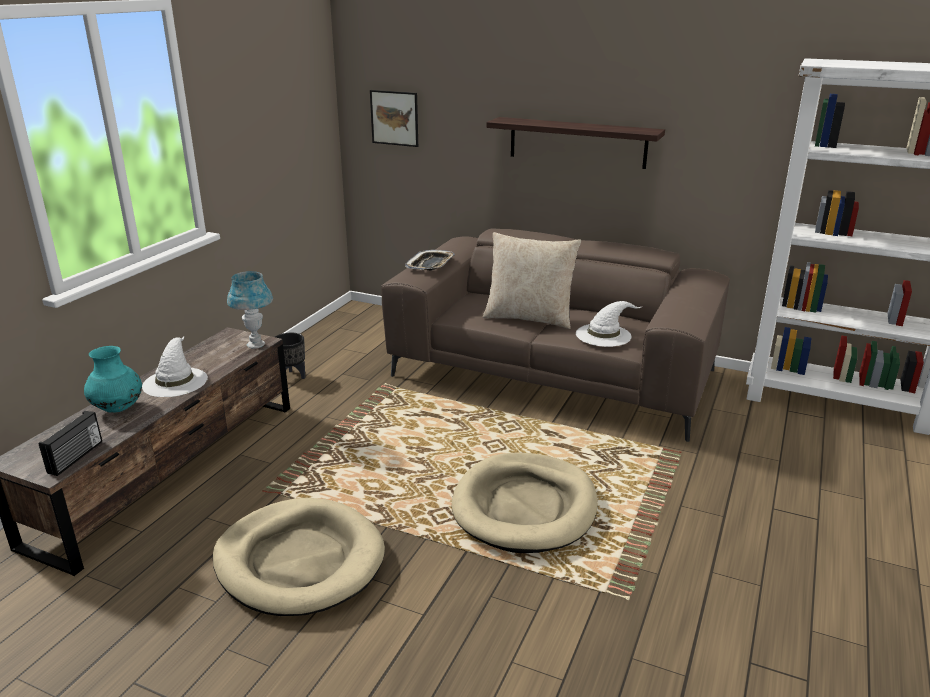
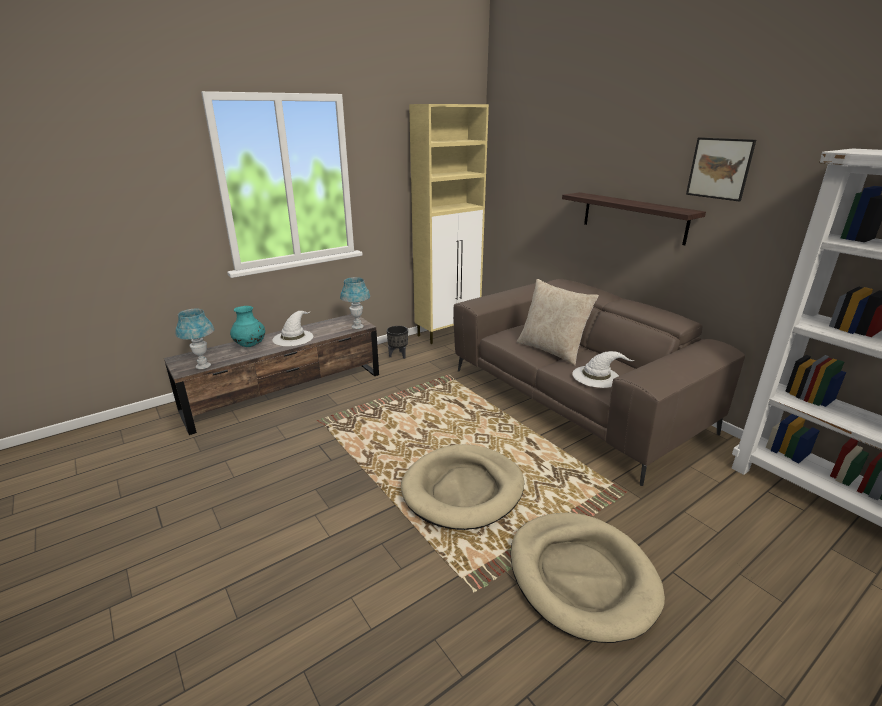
camera: 30 degrees right, 0 degrees up
(76, 457) = (203, 366): radio -> blue table lamp
(300, 561) = (296, 471): beige dog bed -> beige dog bed (581, 576)
(332, 330) = (448, 333): none -> beige cabinet
(394, 118) = (514, 189): picture -> picture (719, 168)
(430, 264) = (498, 296): tray -> none

